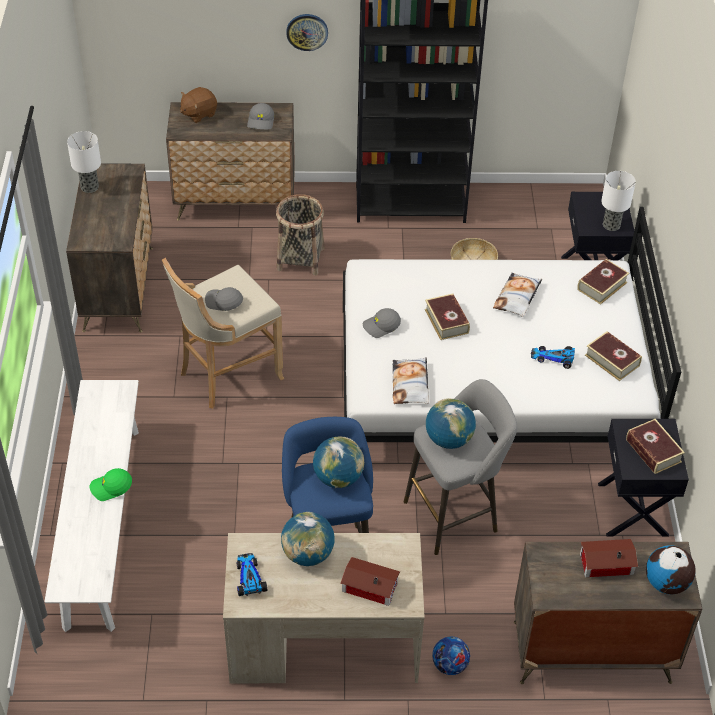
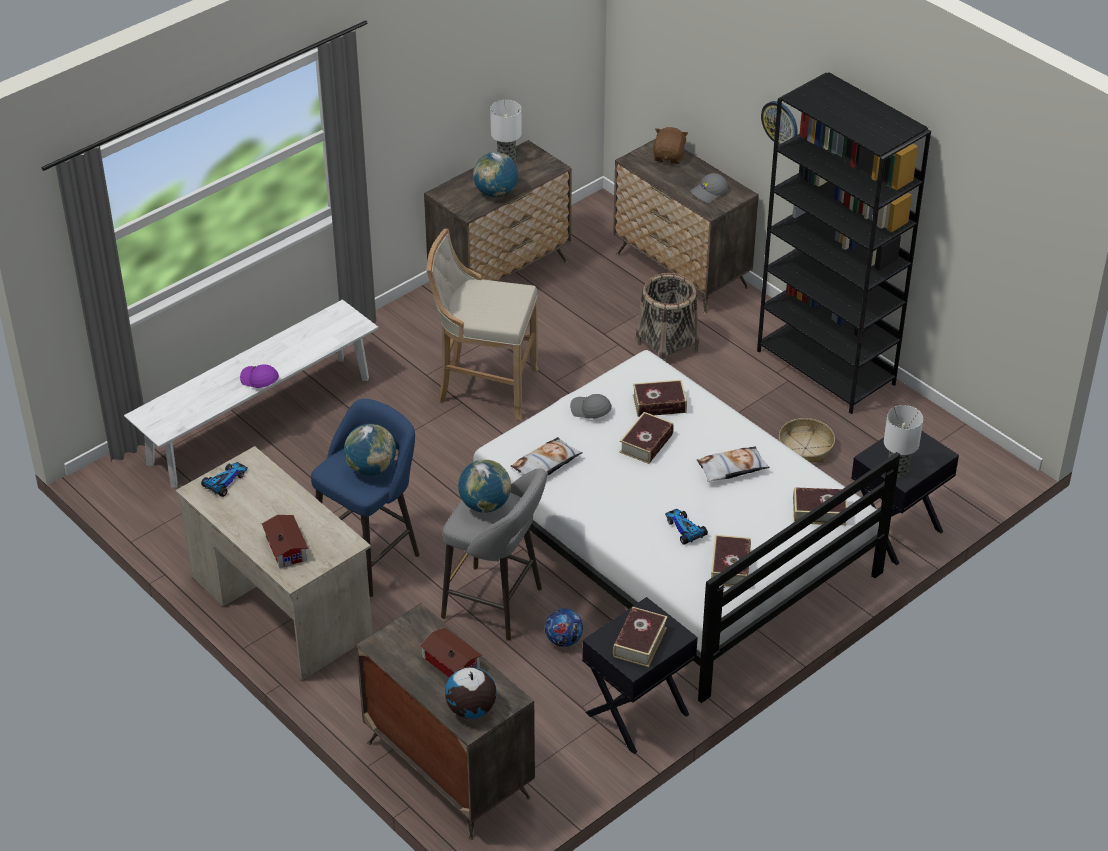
camera: 50 degrees right, 5 degrees down
(111, 488) = (259, 380): green cap -> purple cap
(198, 114) = (669, 157): brown plush toy -> brown plush toy turned 90 degrees clockwise
(223, 302) = (482, 303): grey cap -> none
(308, 554) = (280, 498): globe -> globe (496, 193)
(414, 289) = (659, 404): none -> book
(449, 665) = (339, 690): football -> football (563, 640)

